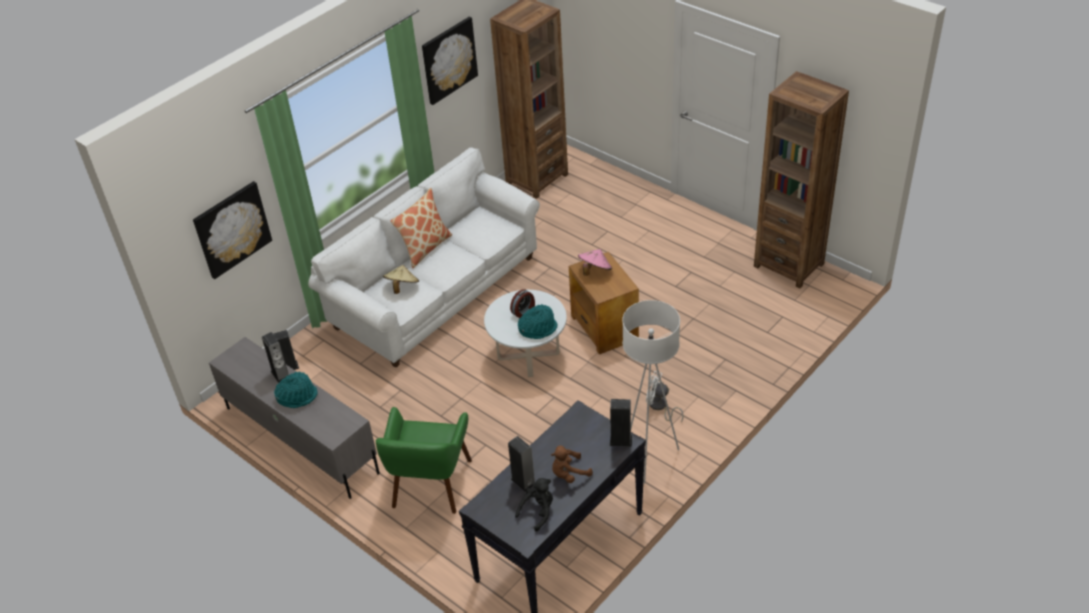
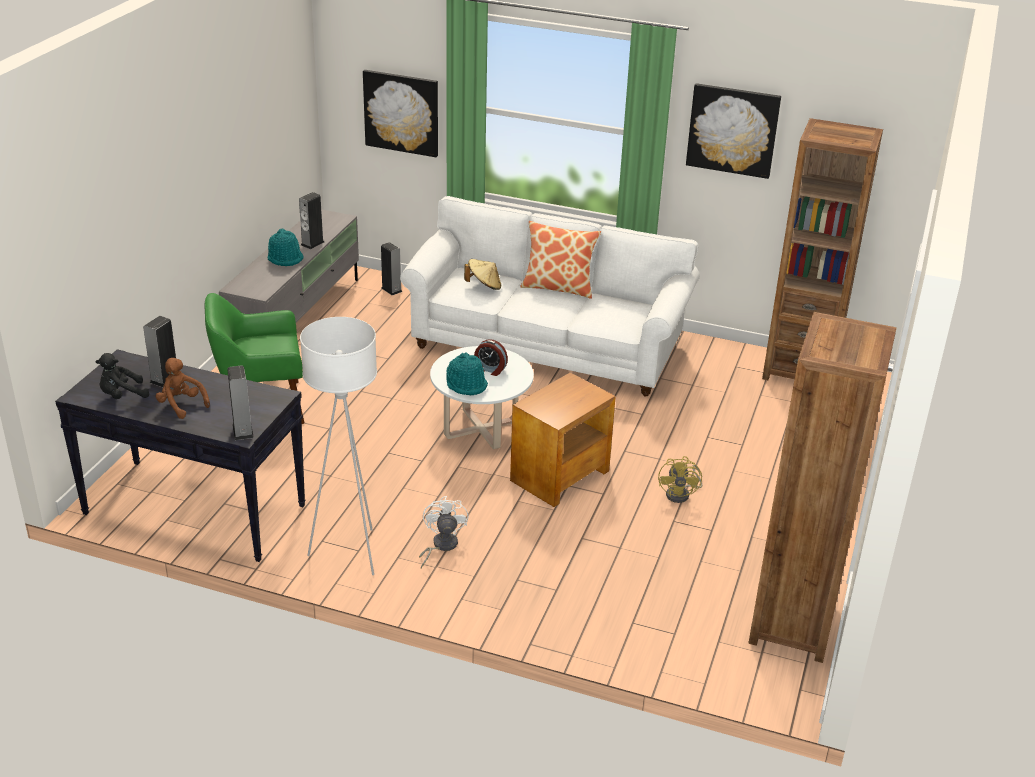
camera: 65 degrees right, 10 degrees down
(538, 511) = (122, 395): black plush toy -> black plush toy turned 135 degrees clockwise
(595, 270) = (572, 392): pink hat -> none
(649, 274) = (681, 494): none -> yellow fan

